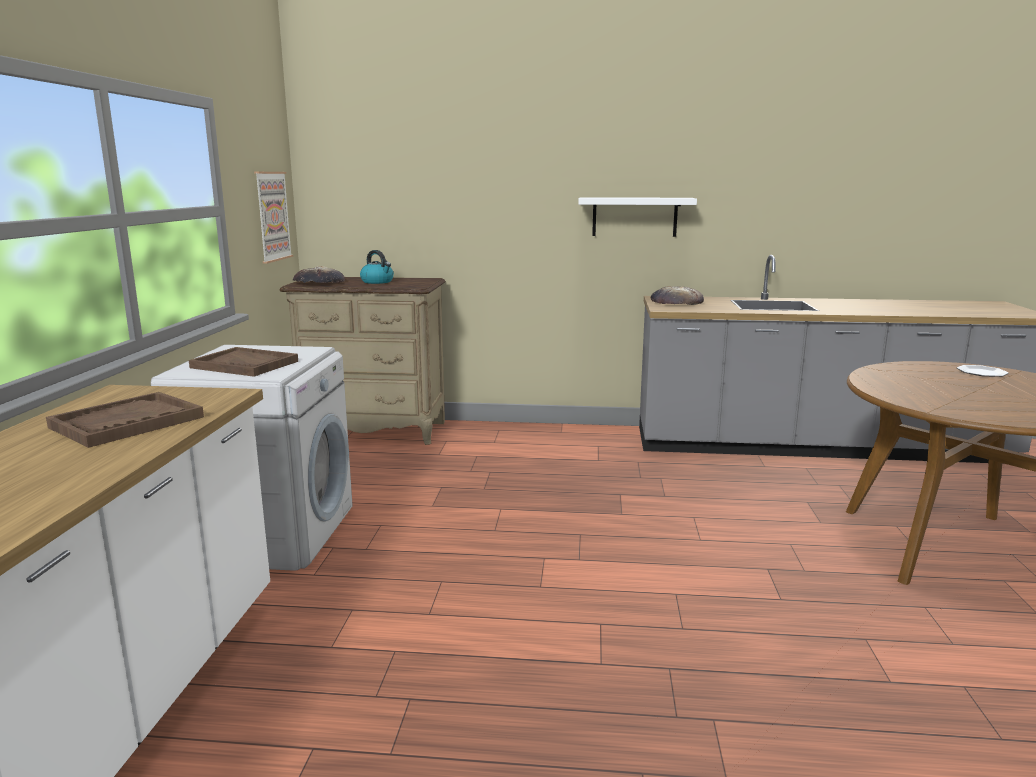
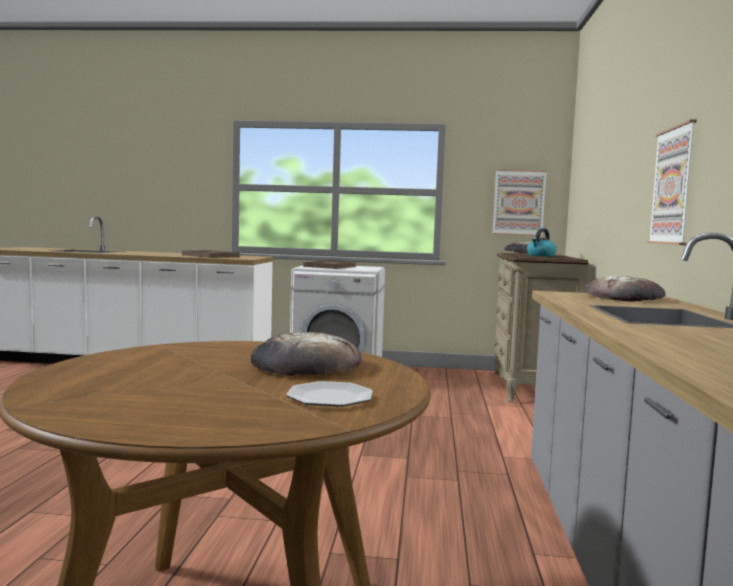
camera: 90 degrees right, 10 degrees down
(634, 217) = (673, 186): white shelf -> picture
(921, 378) = (305, 365): none -> bread

